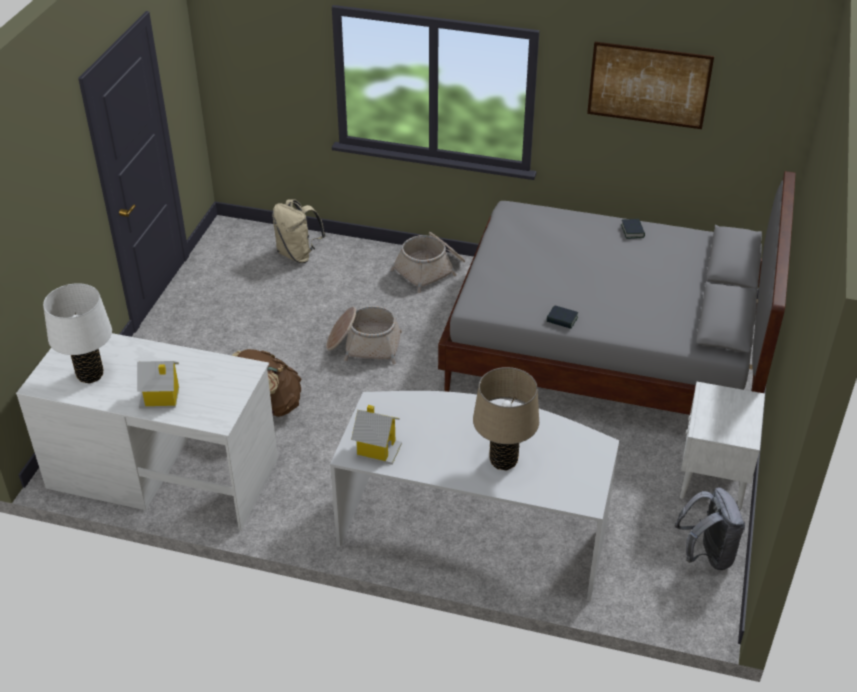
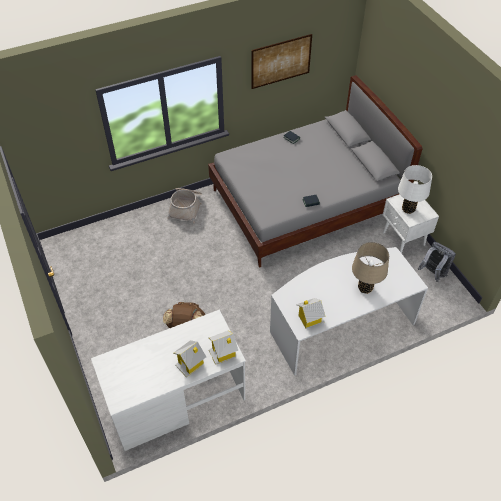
camera: 40 degrees left, 10 degrees up
(90, 375) = (139, 377): white table lamp -> white table lamp (408, 209)
(212, 411) = (223, 353): none -> toy house
(298, 254) = (111, 237): beige backpack -> none
(364, 345) = (198, 267): basket -> none

